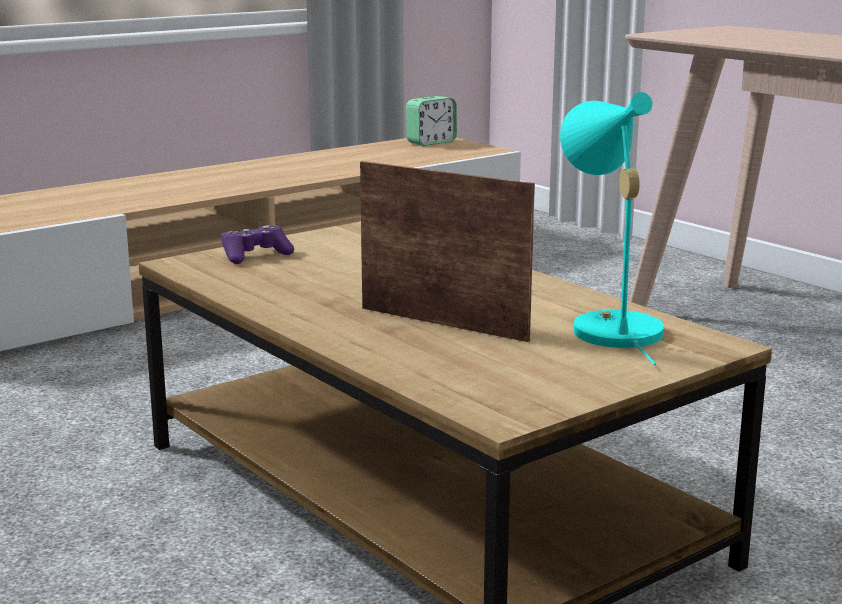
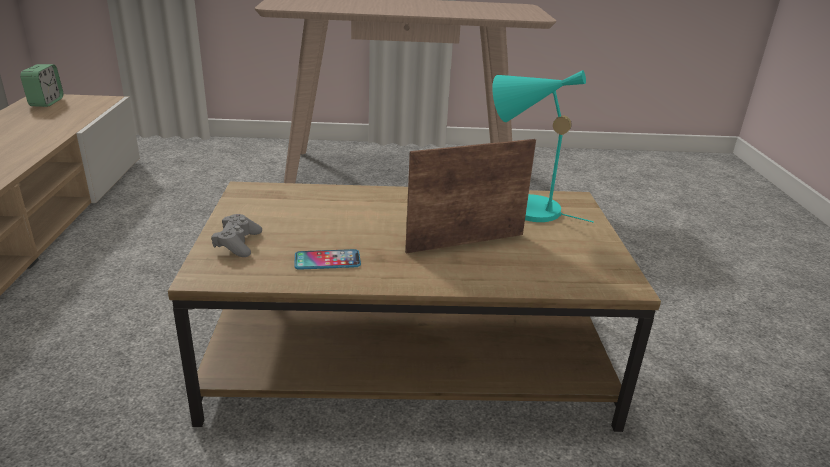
camera: 55 degrees left, 10 degrees up
(255, 255) = (238, 244): purple game controller -> grey game controller
(284, 288) = (327, 260): none -> phone

